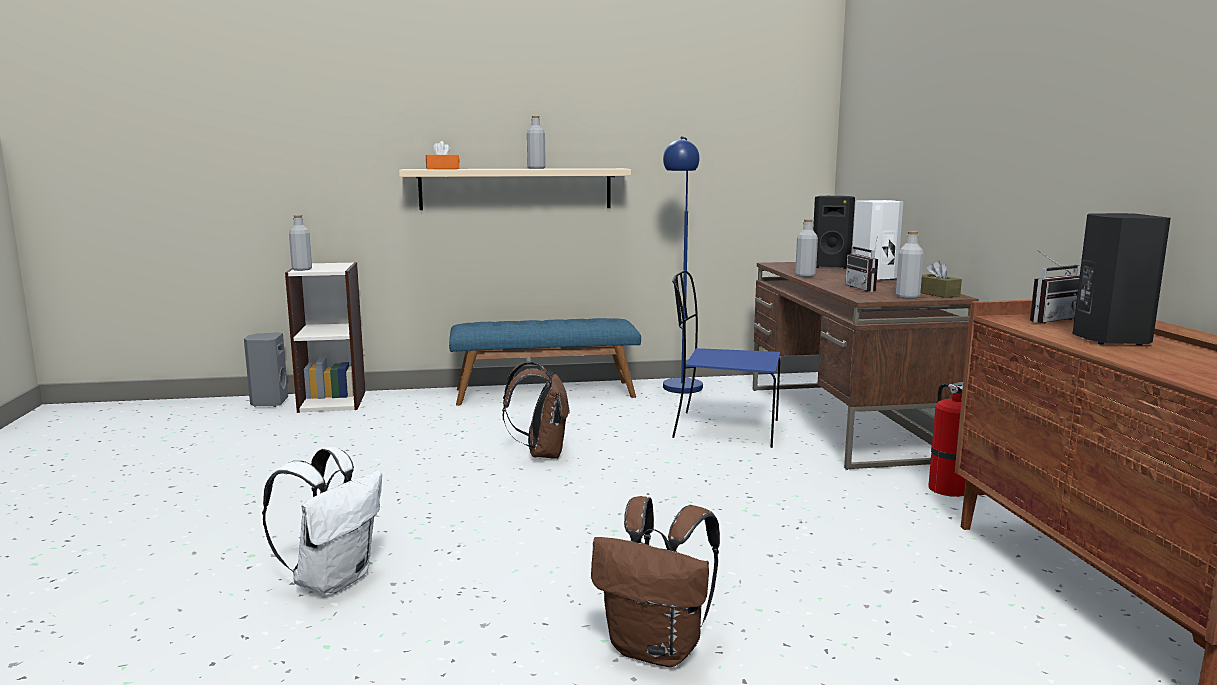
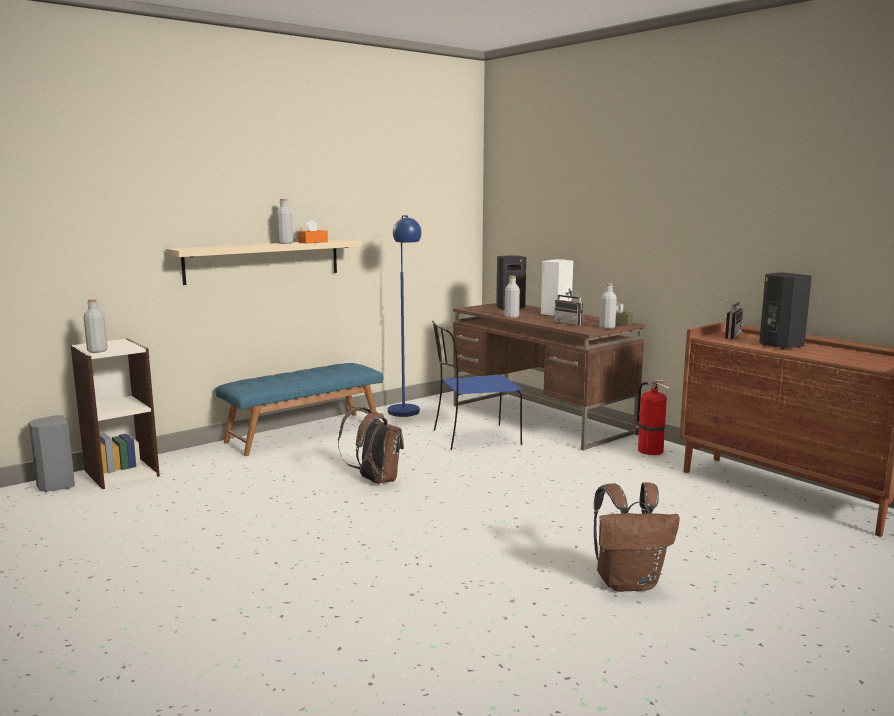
camera: 30 degrees left, 0 degrees up
(333, 580) = (364, 605): white backpack -> none
(442, 169) = (209, 247): orange tissue box -> orange tissue box (313, 242)

